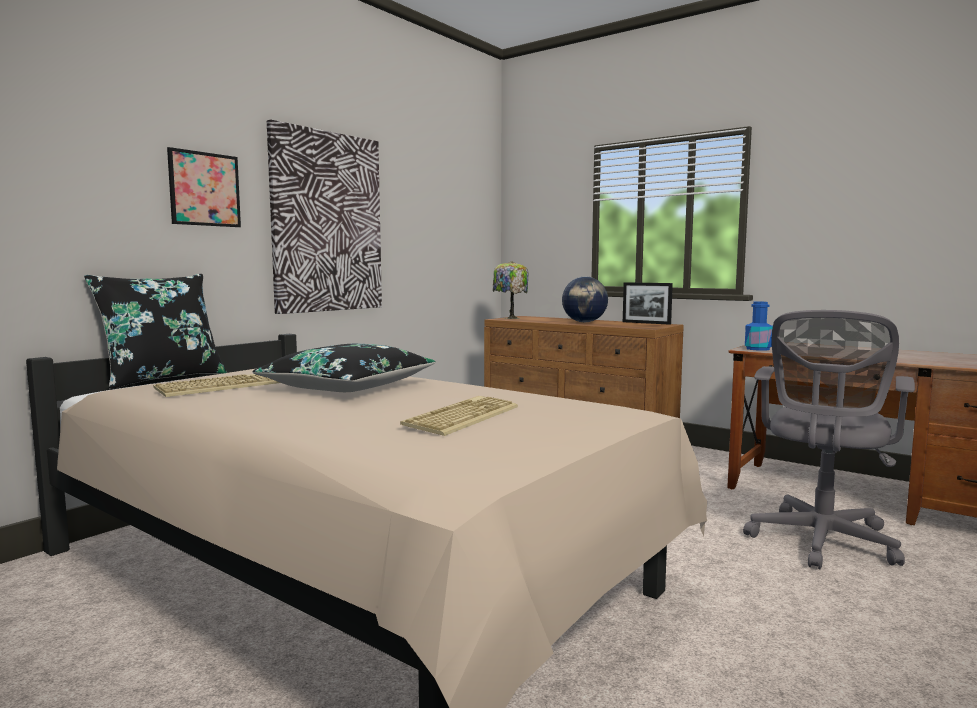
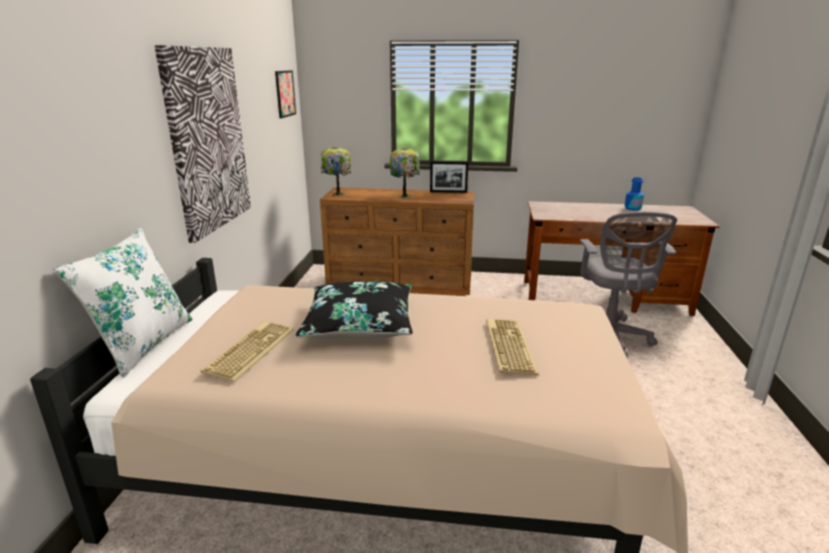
camera: 30 degrees left, 15 degrees up
(163, 378) = (143, 344): black pillow -> white pillow
(204, 189) = (123, 136): picture -> picture (285, 93)
(584, 322) = (405, 196): globe -> table lamp
(757, 349) = (547, 215): blue bottle -> blue bottle (632, 208)

